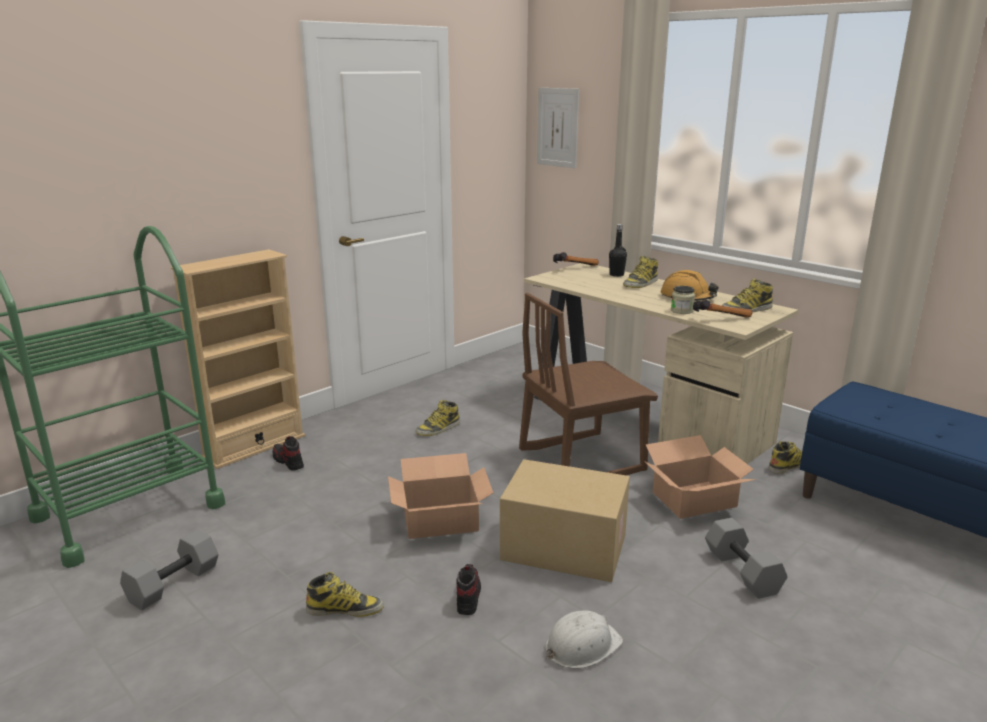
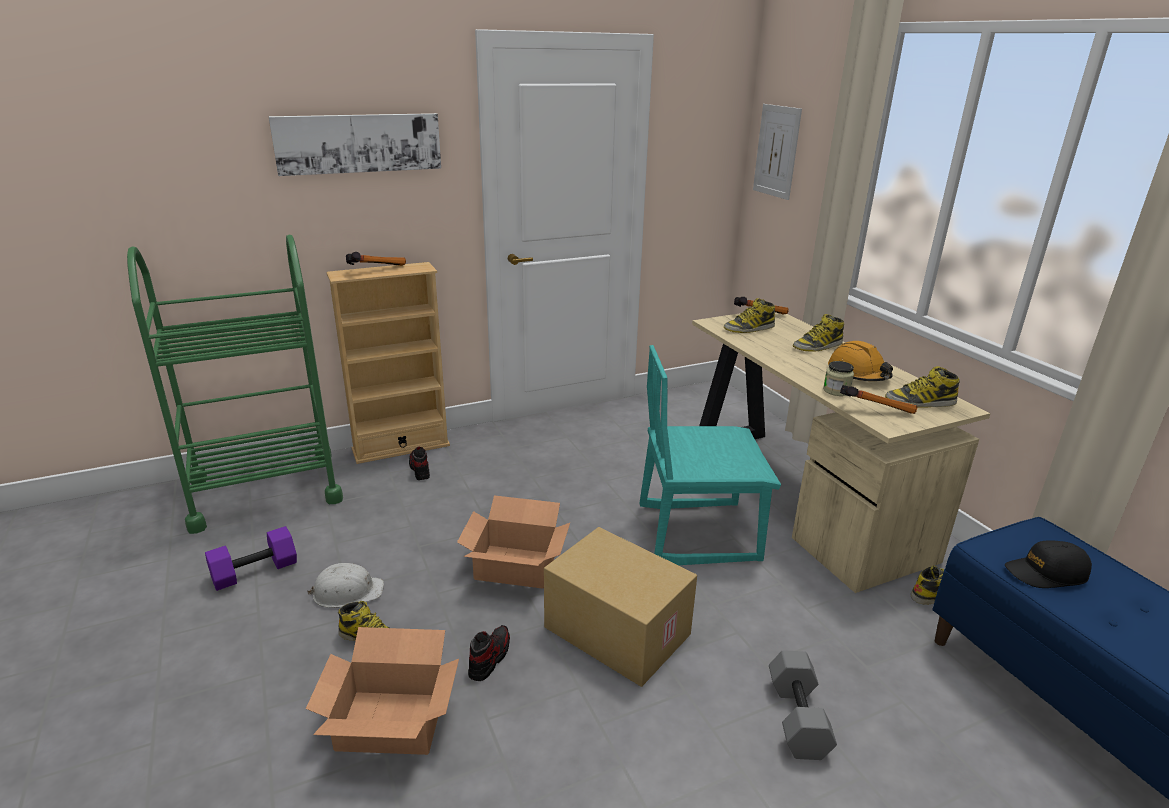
camera: 20 degrees right, 5 degrees up
(173, 582) = (255, 570): grey dumbbell -> purple dumbbell
(197, 132) = (358, 143): none -> picture
(223, 260) = (375, 269): none -> hammer
(438, 429) = (575, 463): boot -> boot (749, 328)
(580, 460) = (697, 532): brown chair -> turquoise chair
(581, 646) = (564, 752): white hard hat -> white hard hat (347, 592)
(616, 275) = (799, 330): black bottle -> none
(693, 499) = (795, 610): cardboard box -> cardboard box (390, 721)
(881, 414) = (1046, 573): none -> black cap

